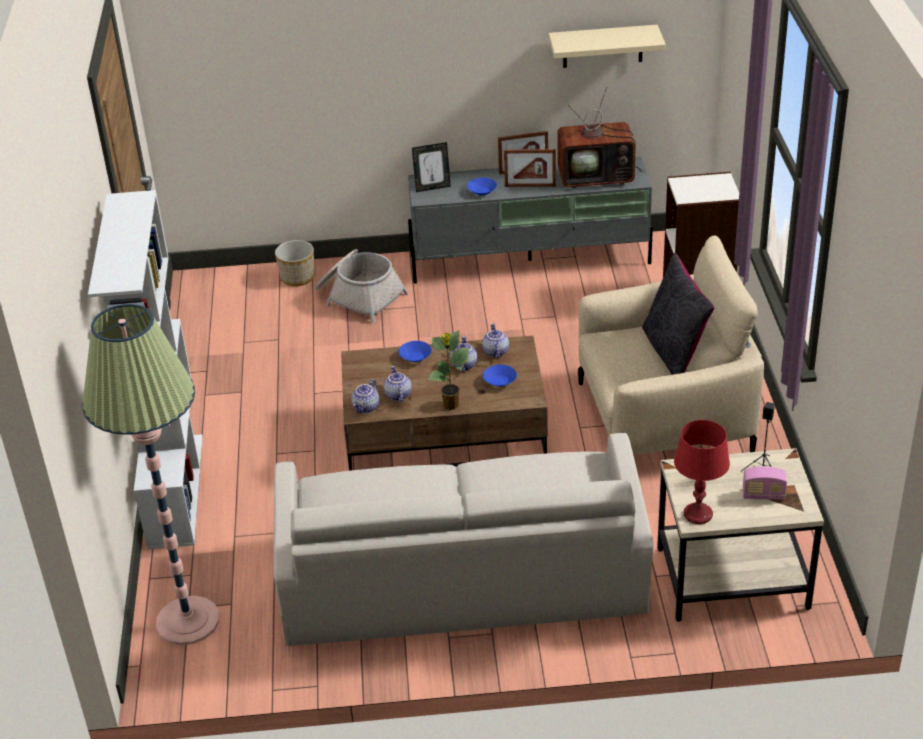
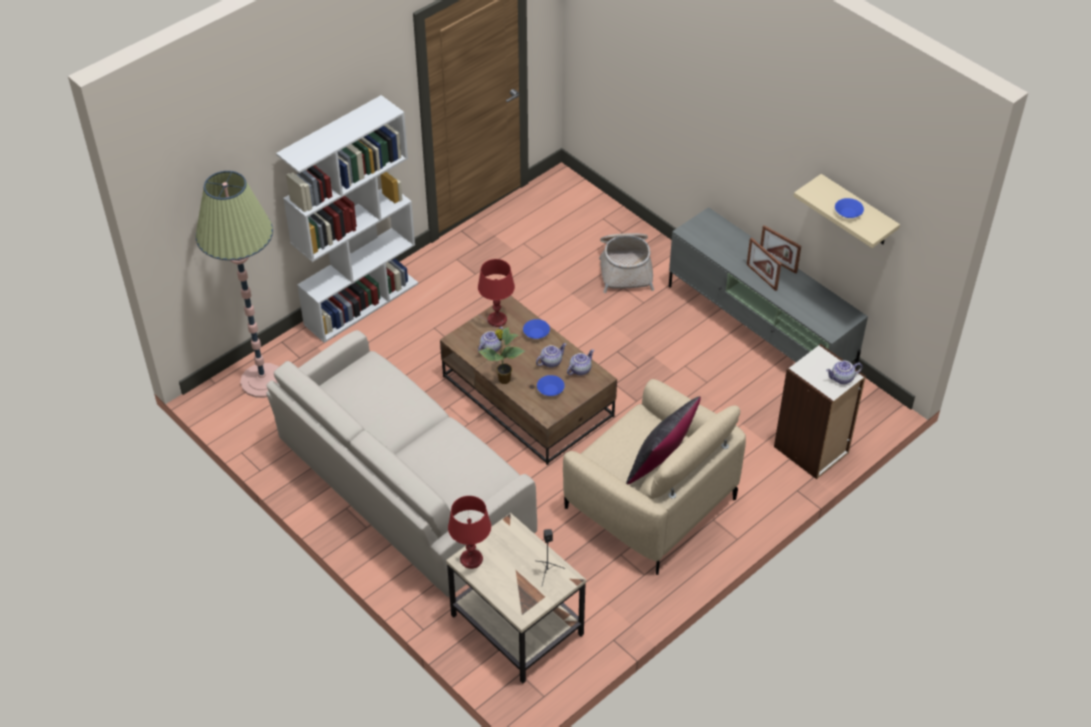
camera: 50 degrees right, 10 degrees up
(297, 277) = (614, 225): planter -> none
(366, 374) = (497, 320): none -> red table lamp
(366, 407) = (465, 340): teapot -> teapot (842, 379)
(432, 188) = (705, 228): picture frame -> none
(482, 192) = (727, 256): blue bowl -> blue bowl (848, 213)
(597, 177) = (813, 307): television -> none
(763, 495) = (520, 585): radio -> none

